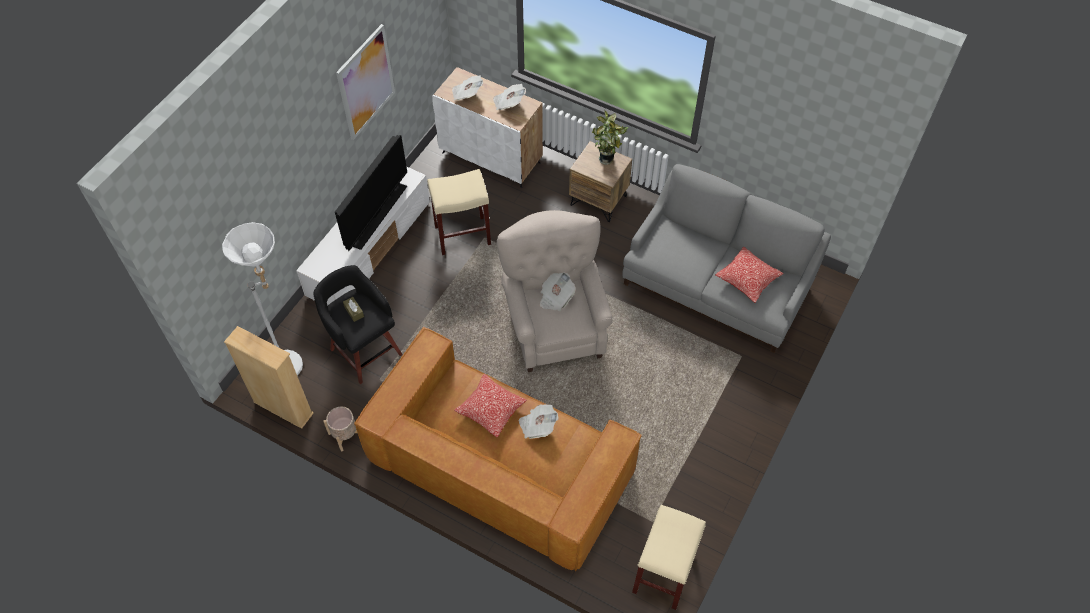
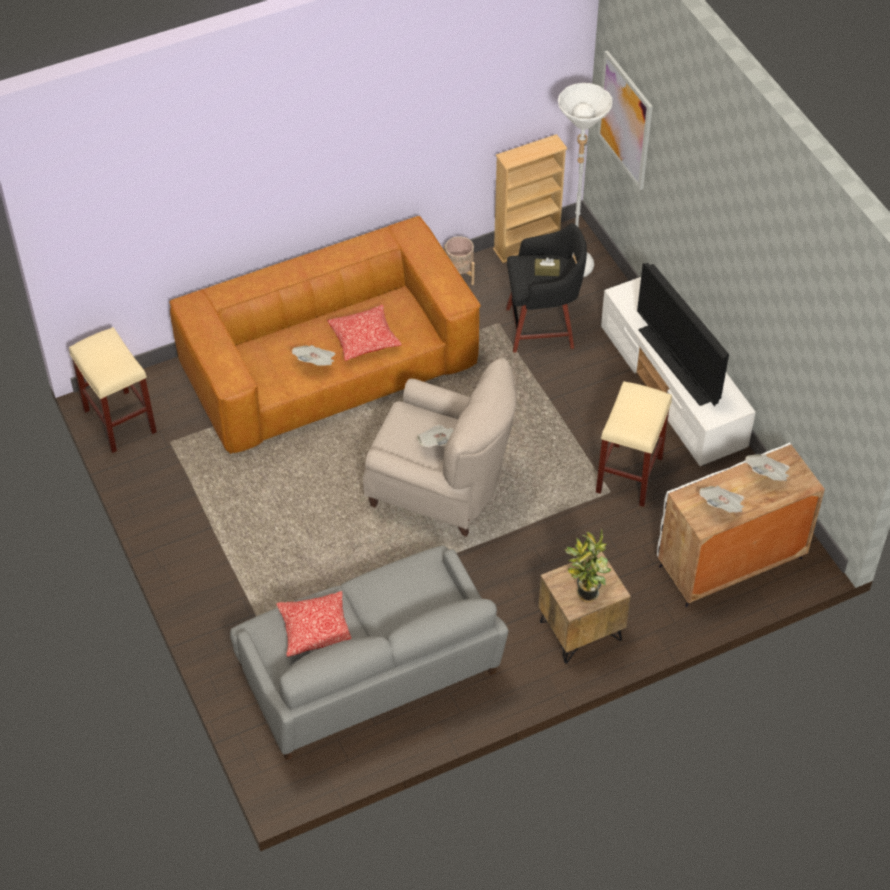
camera: 125 degrees right, 5 degrees down
(365, 82) = (772, 298): picture -> picture (625, 120)

